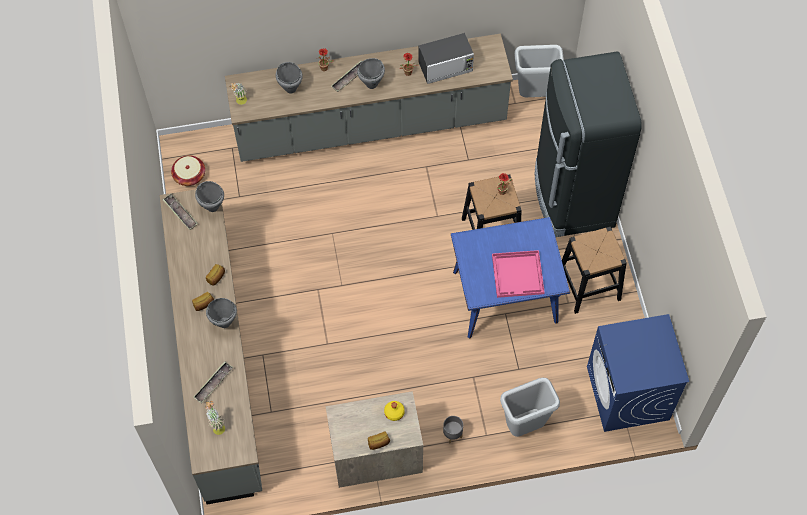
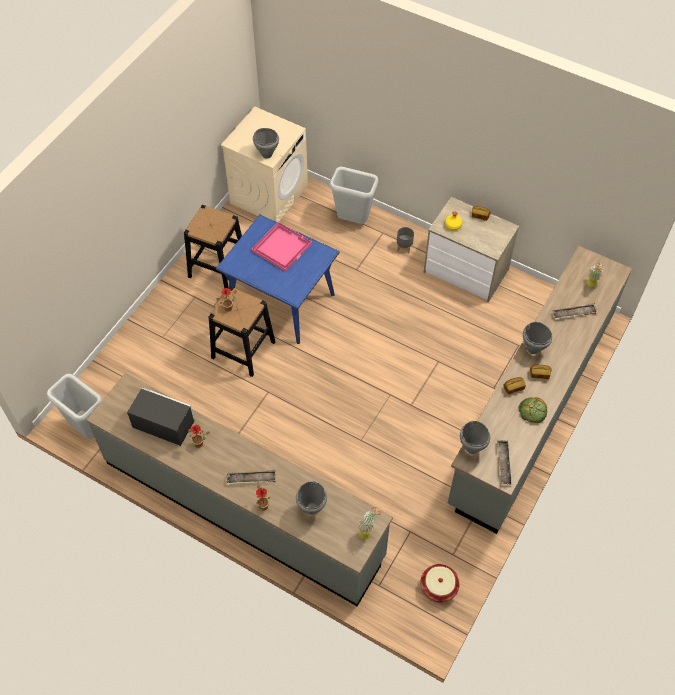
camera: 140 degrees left, 5 degrees down
(187, 269) = (533, 411): none -> bread
(372, 84) = (239, 457): grey cooking pot -> grey cooking pot (267, 154)
(573, 197) = (157, 330): black fridge -> none
(628, 393) = (269, 194): blue washing machine -> beige washing machine

